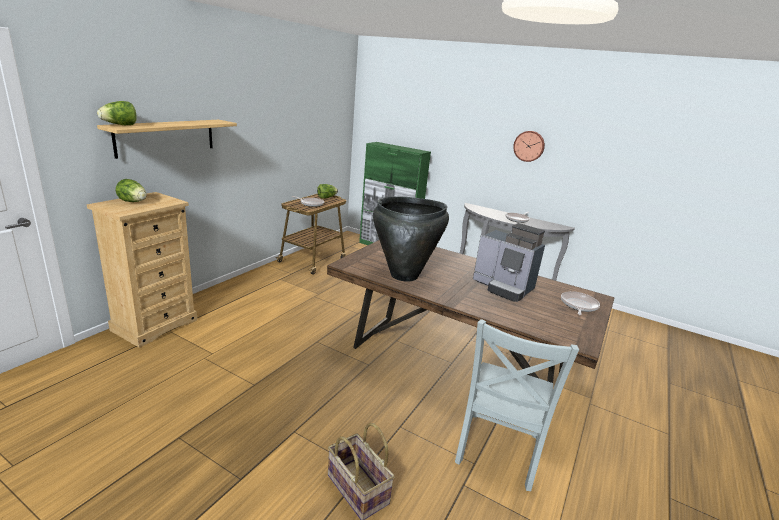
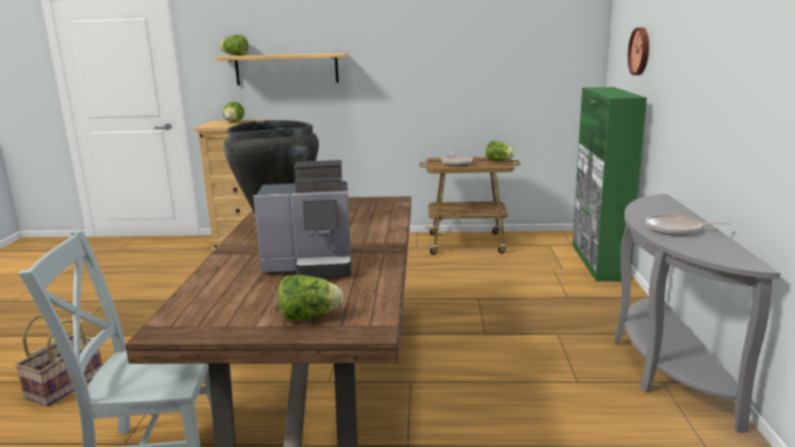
camera: 65 degrees right, 5 degrees down
(503, 288) = (312, 266): coffee machine -> coffee machine turned 105 degrees counterclockwise
(529, 146) = (741, 73): wall clock -> wall clock (640, 51)
(578, 305) = (309, 317): frying pan -> lettuce

